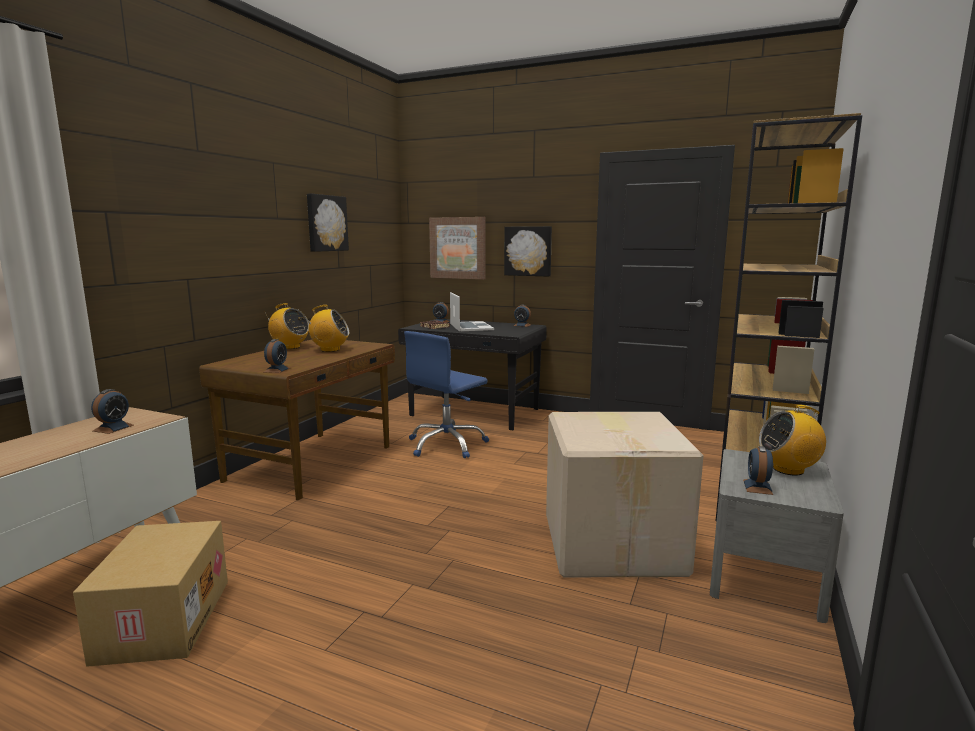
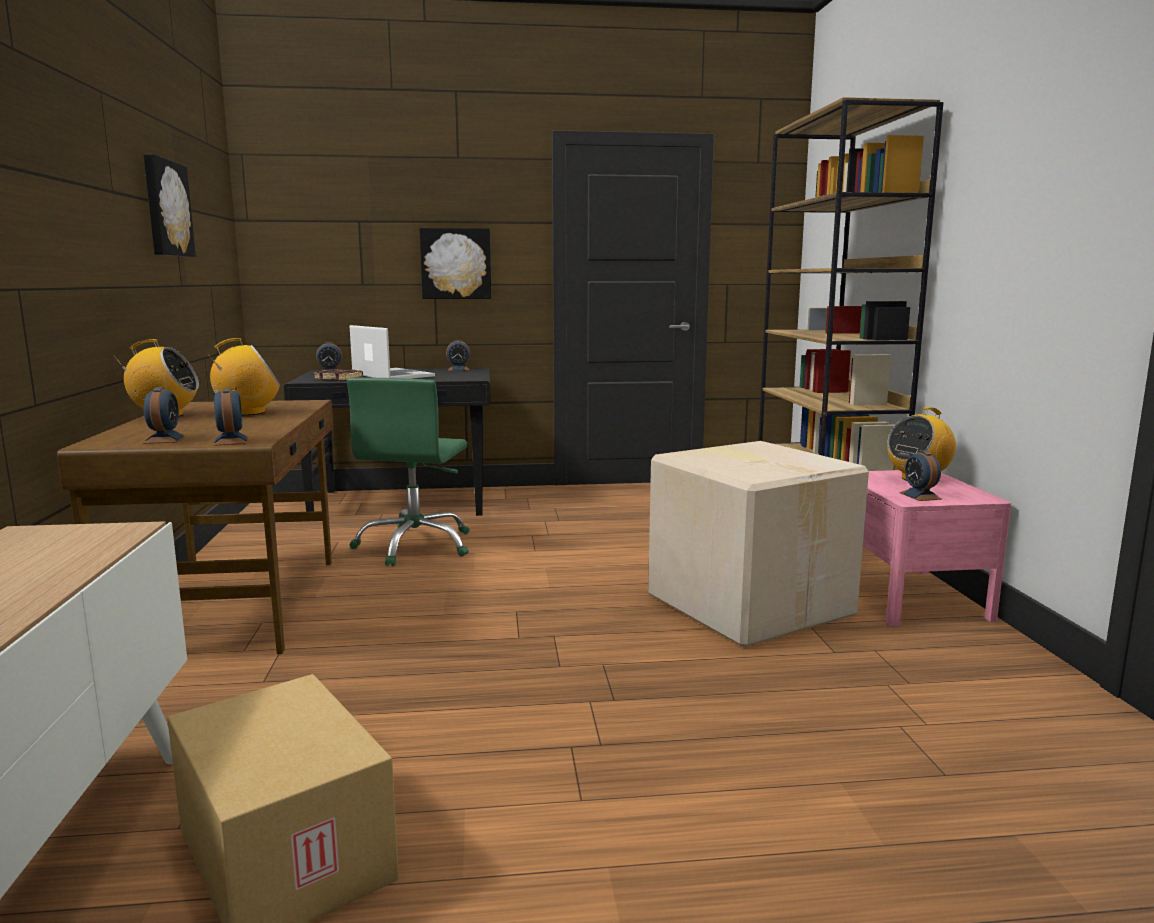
camera: 30 degrees left, 0 degrees up
(113, 428) = (60, 553): alarm clock -> alarm clock (164, 439)
(447, 445) = (415, 545): blue office chair -> green office chair
(458, 248) = (341, 260): picture -> none
(764, 574) = (908, 596): grey nightstand -> pink nightstand

